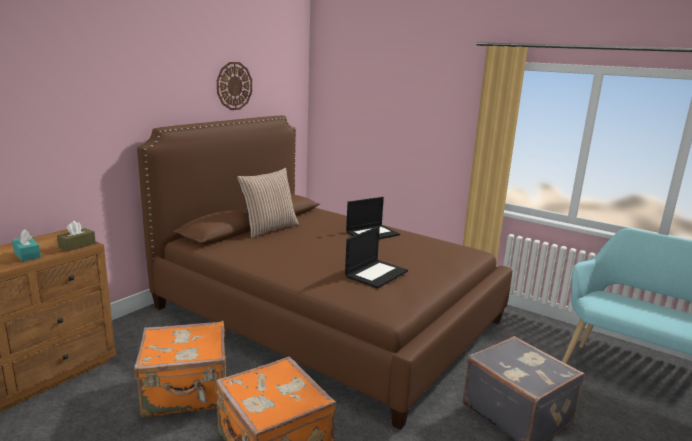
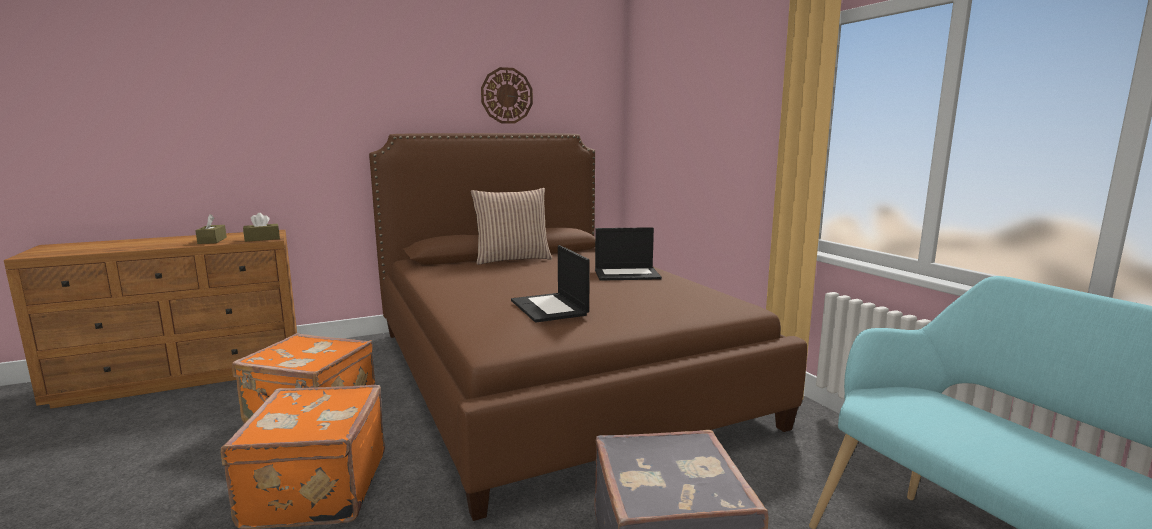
camera: 30 degrees right, 5 degrees down
(27, 255) = (212, 240): turquoise tissue box -> brown tissue box
(376, 273) = (550, 308): laptop -> laptop turned 90 degrees clockwise

